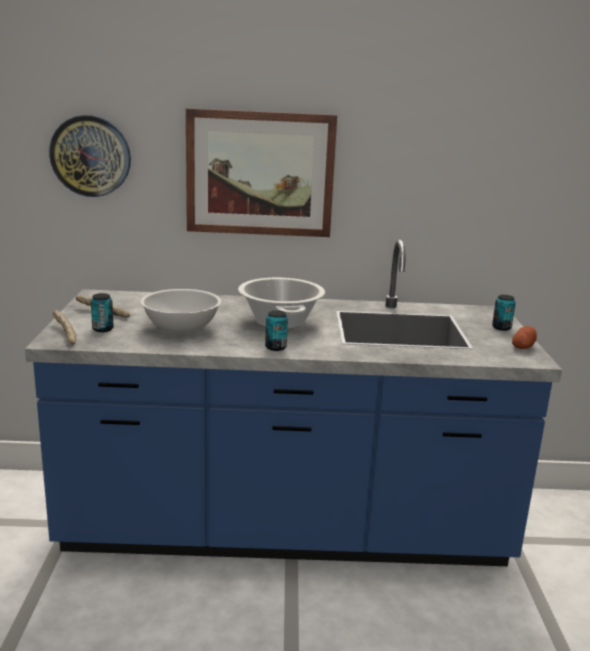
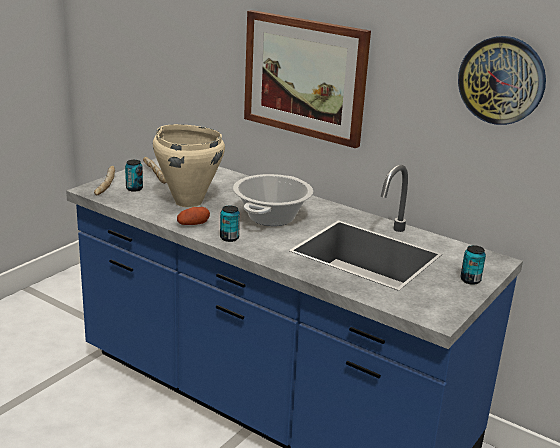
camera: 35 degrees right, 5 degrees up
(91, 156) = (185, 42): wall clock -> wall clock (501, 80)
(181, 327) = (188, 202): white bowl -> beige cooking pot
(523, 347) = (453, 304): potato -> potato (193, 224)

